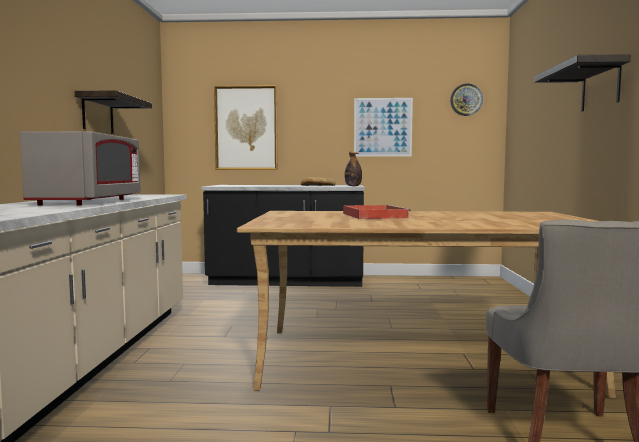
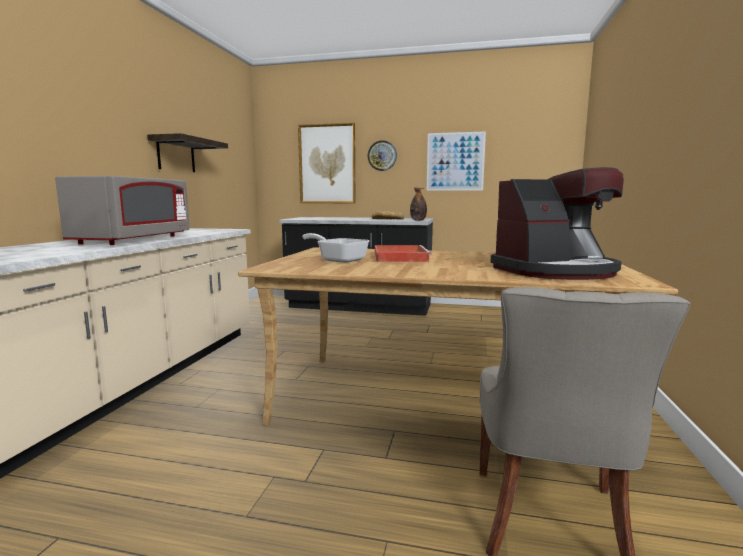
camera: 10 degrees right, 5 degrees up
(319, 218) = (339, 259): none -> frying pan
(466, 100) = (541, 132): wall clock -> wall clock (382, 155)
(532, 221) = (555, 271): none -> coffee machine
(600, 86) = (666, 115): shelf -> none

